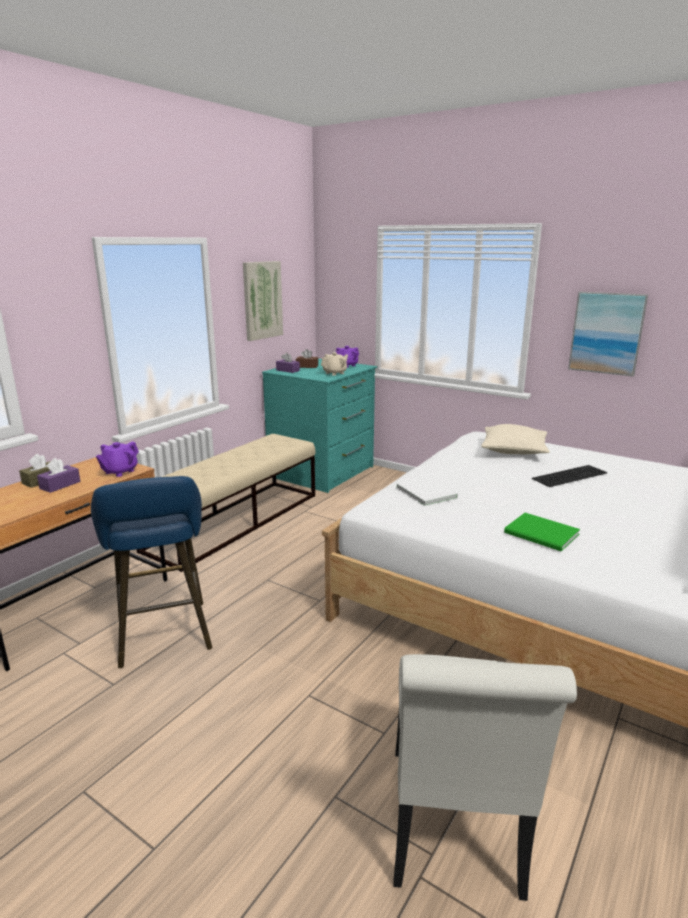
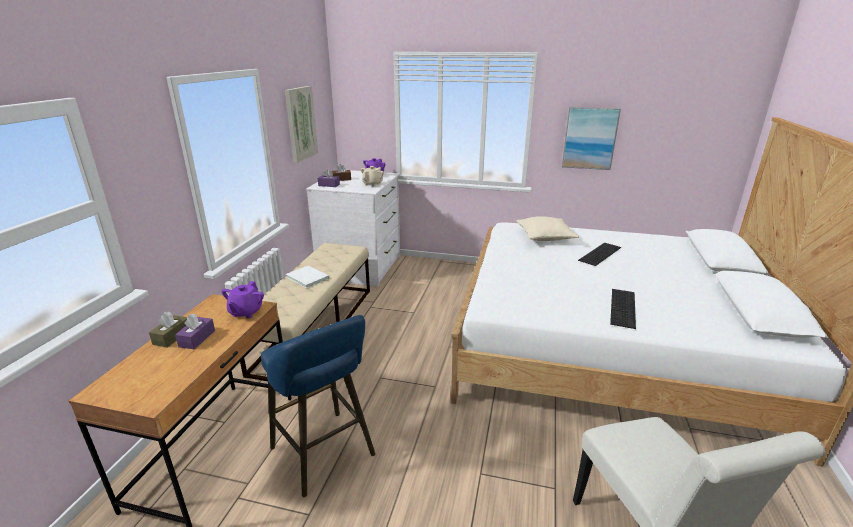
camera: 20 degrees left, 5 degrees up
(322, 472) = (361, 267): turquoise dresser -> white dresser
(426, 492) = (515, 285): white book -> white book (308, 277)
(542, 535) = (624, 308): green book -> keyboard

